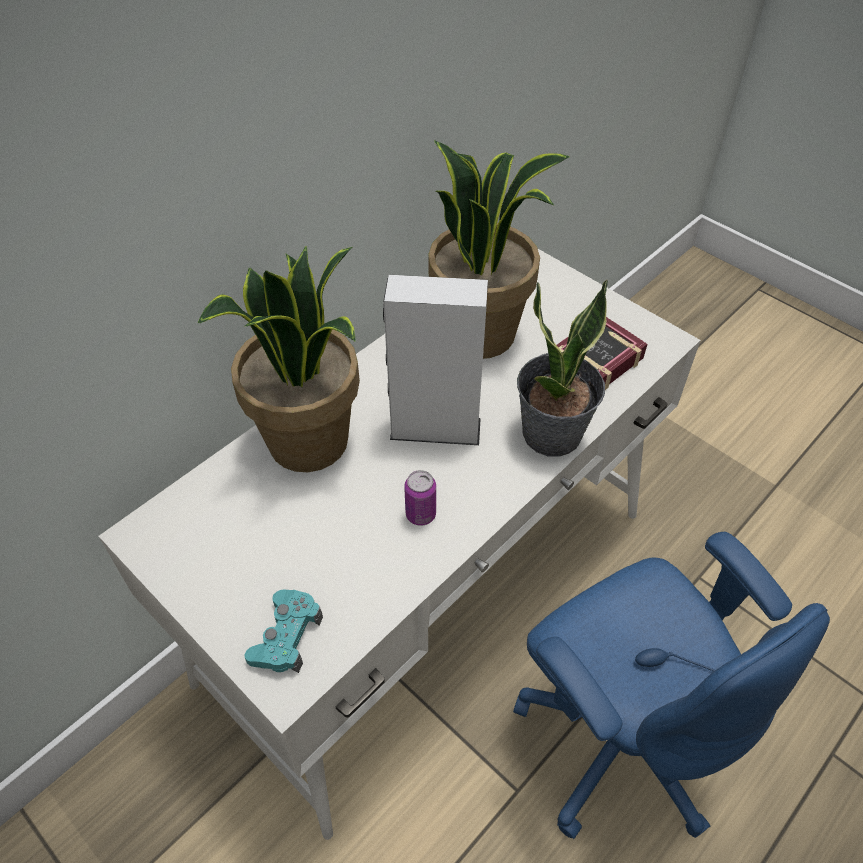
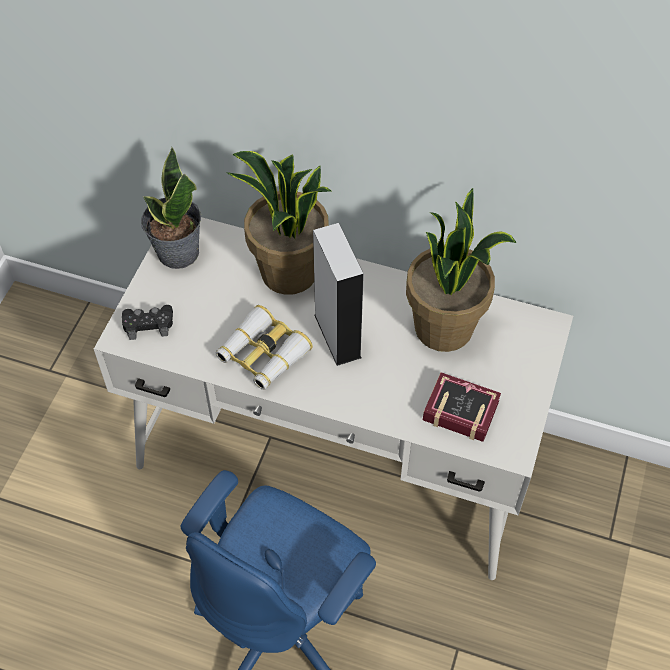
camera: 65 degrees right, 5 degrees up
(286, 636) = (148, 324): turquoise game controller -> black game controller
(420, 514) = (263, 355): can -> binoculars
(552, 434) = (370, 405): potted plant -> potted plant (177, 253)

